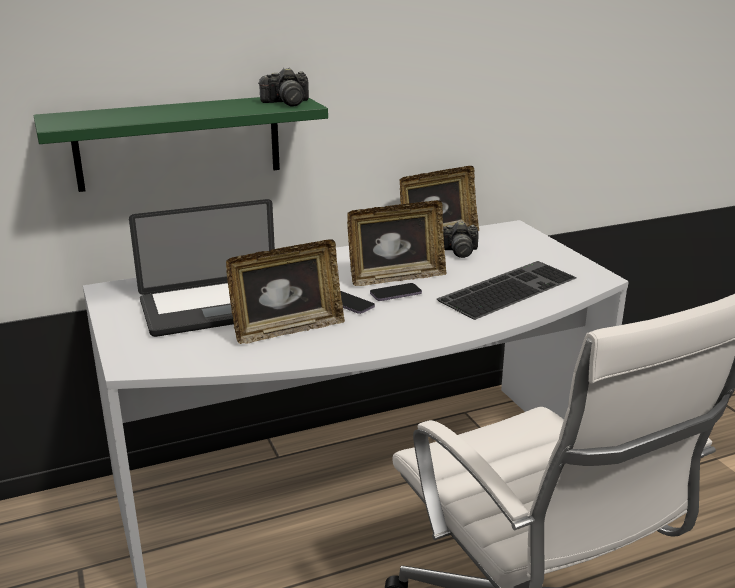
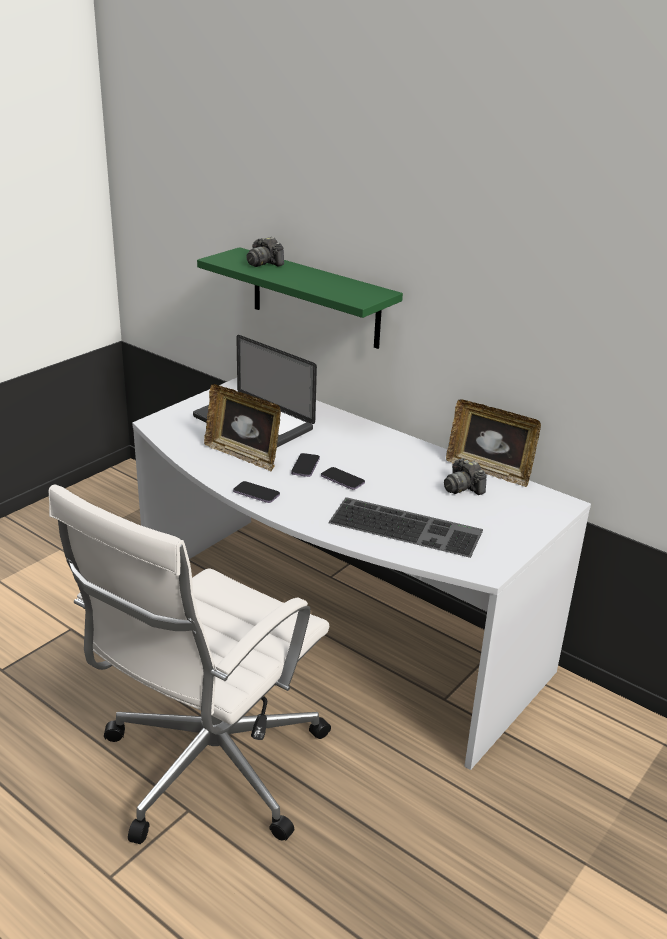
camera: 60 degrees right, 5 degrees up
(287, 103) = (359, 295): camera -> camera (264, 263)
(383, 341) = (256, 494): none -> phone
(396, 277) = (374, 473): picture frame -> none

